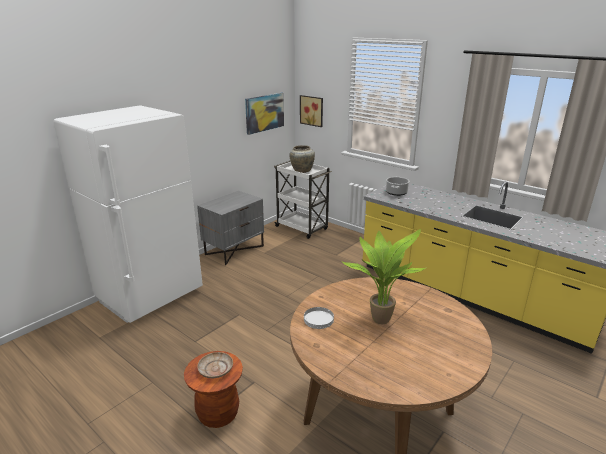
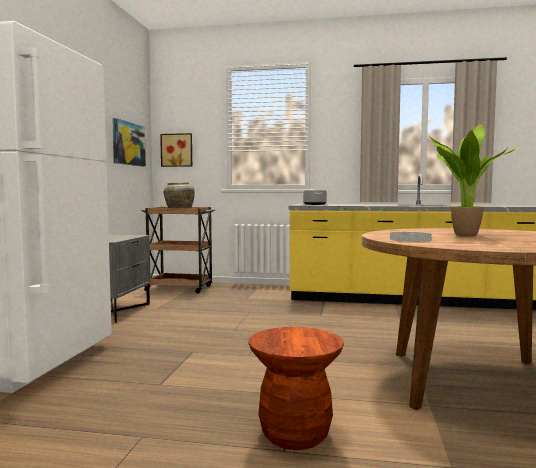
camera: 30 degrees left, 20 degrees down
(215, 369) = (298, 338): beige plate -> none
(302, 228) = (180, 288): white cart -> brown cart

